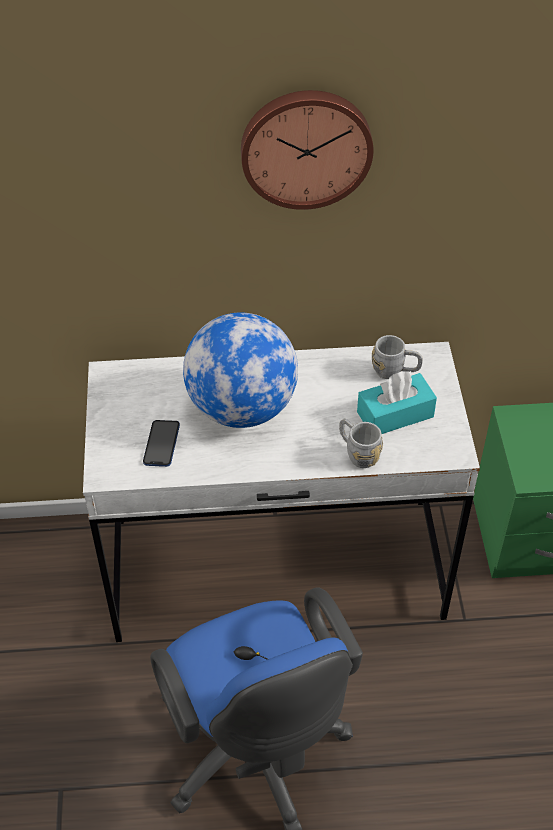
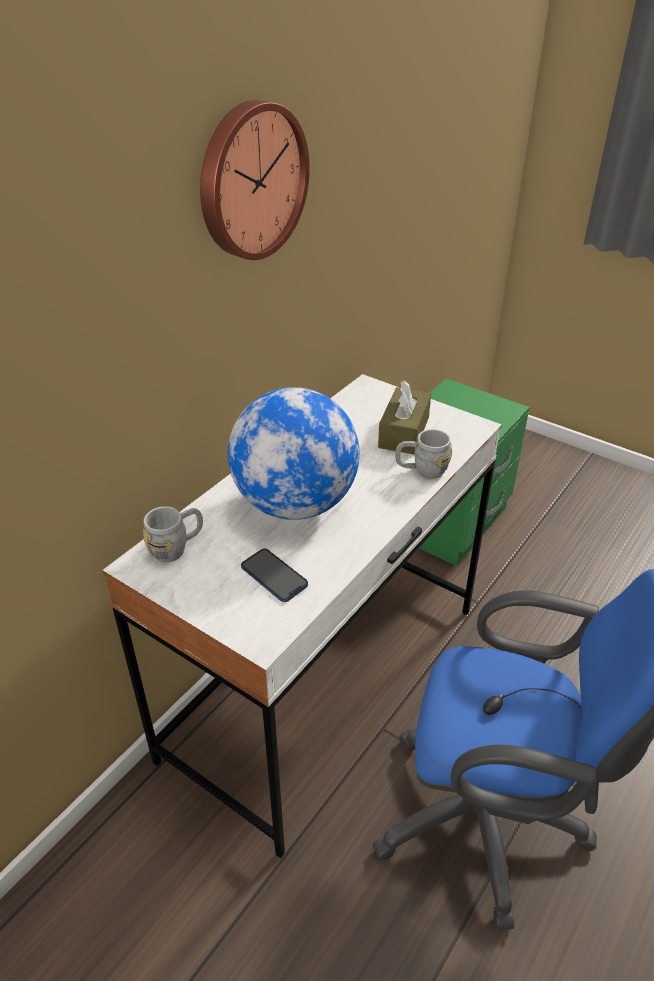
camera: 50 degrees left, 10 degrees down
(395, 371) = (360, 410): grey mug -> grey mug (177, 547)
(395, 414) = (404, 432): turquoise tissue box -> brown tissue box

